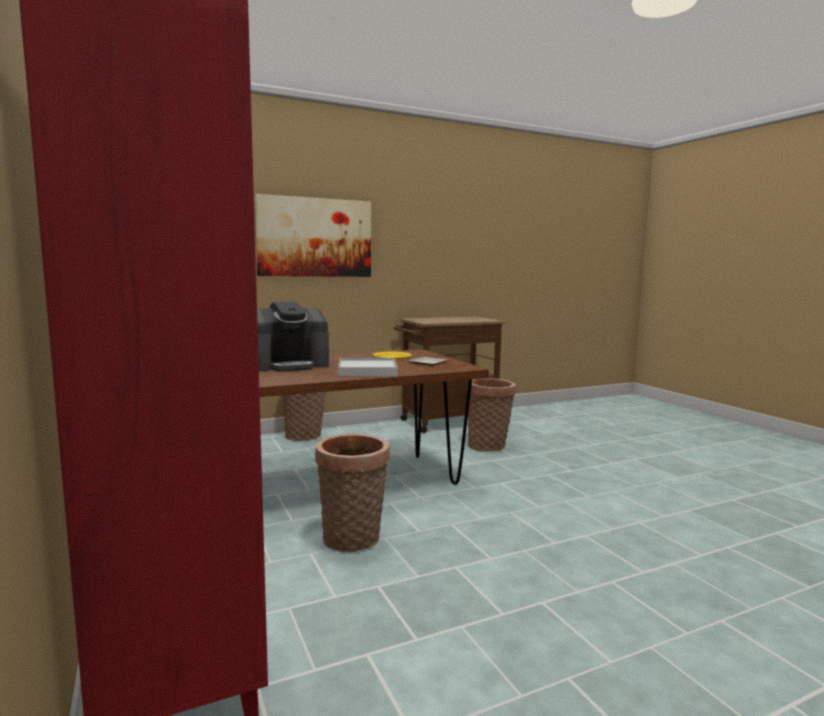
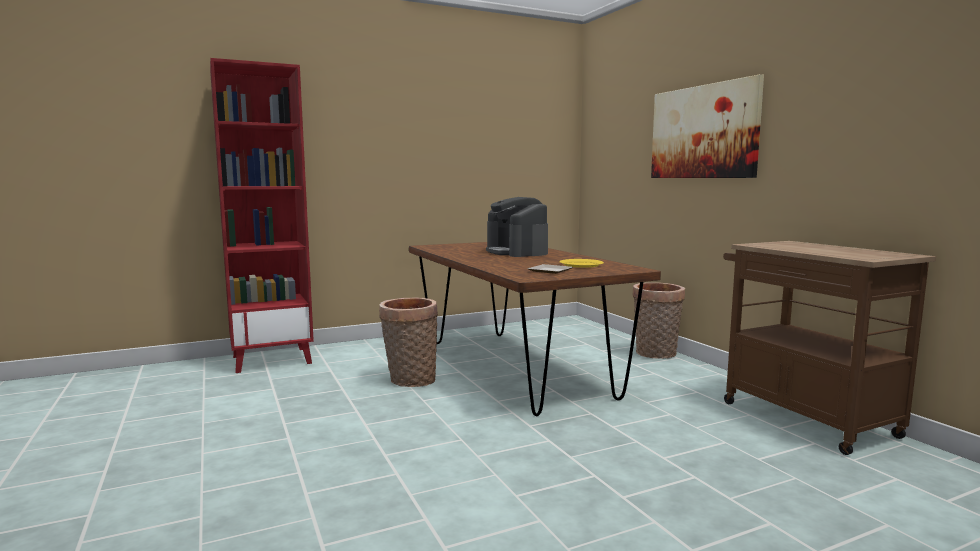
camera: 90 degrees right, 0 degrees up
(367, 371) = (496, 262): white tray -> none
(489, 446) = (699, 442): basket -> none

